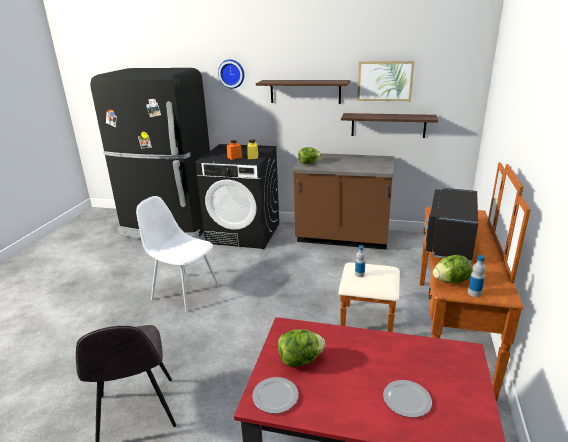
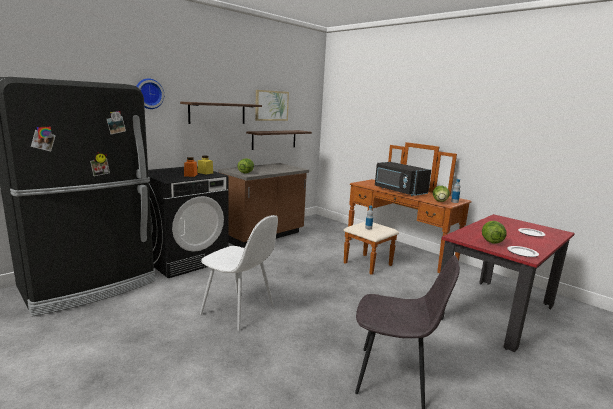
camera: 60 degrees left, 10 degrees down
(184, 291) = (239, 310): white chair -> white chair turned 120 degrees counterclockwise

